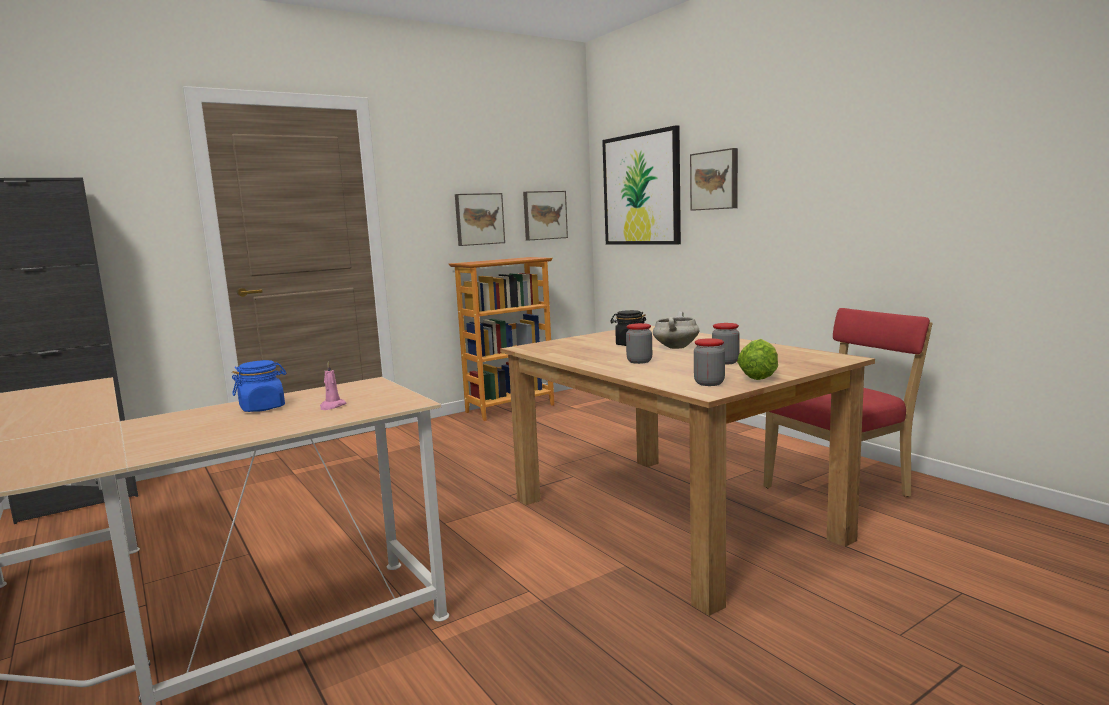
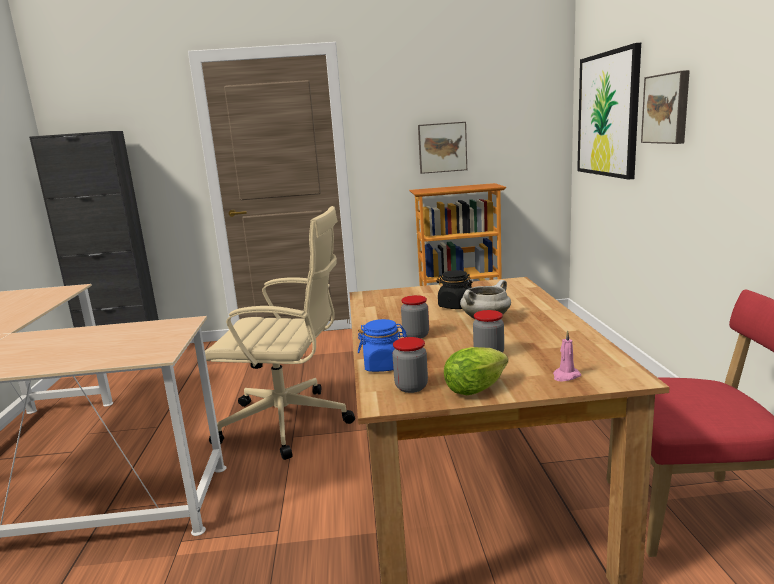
camera: 30 degrees right, 5 degrees up
(263, 408) = (84, 338): blue jar -> blue jar (383, 366)
(332, 406) = (115, 347): pink candle -> pink candle (565, 376)
(424, 514) = (289, 423): none -> beige office chair
(544, 215) = (514, 141): picture -> none

